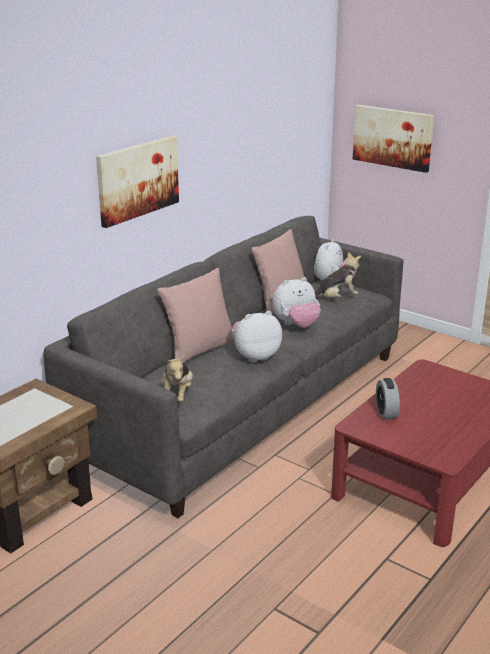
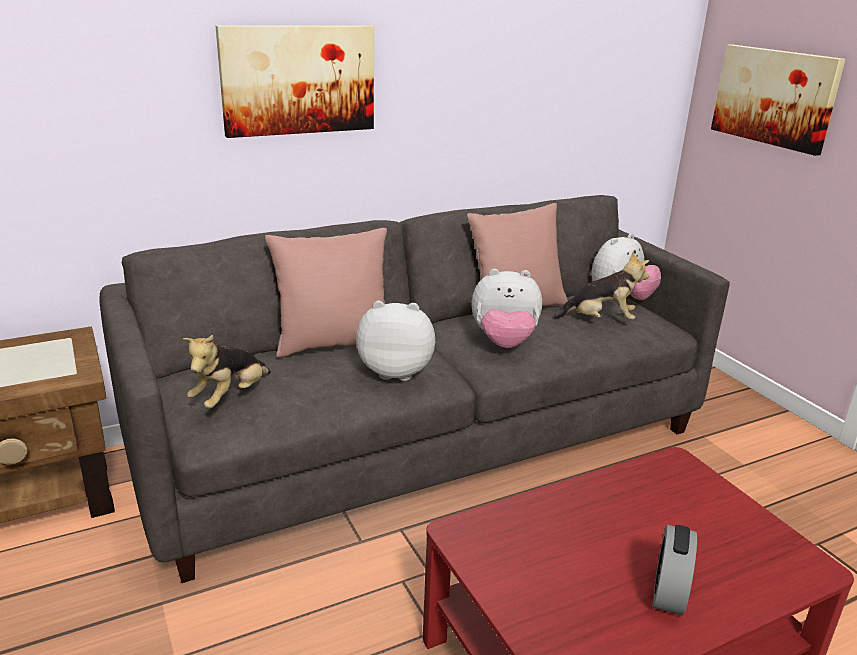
camera: 25 degrees right, 0 degrees up
(386, 412) = (539, 525): alarm clock -> alarm clock (669, 593)

